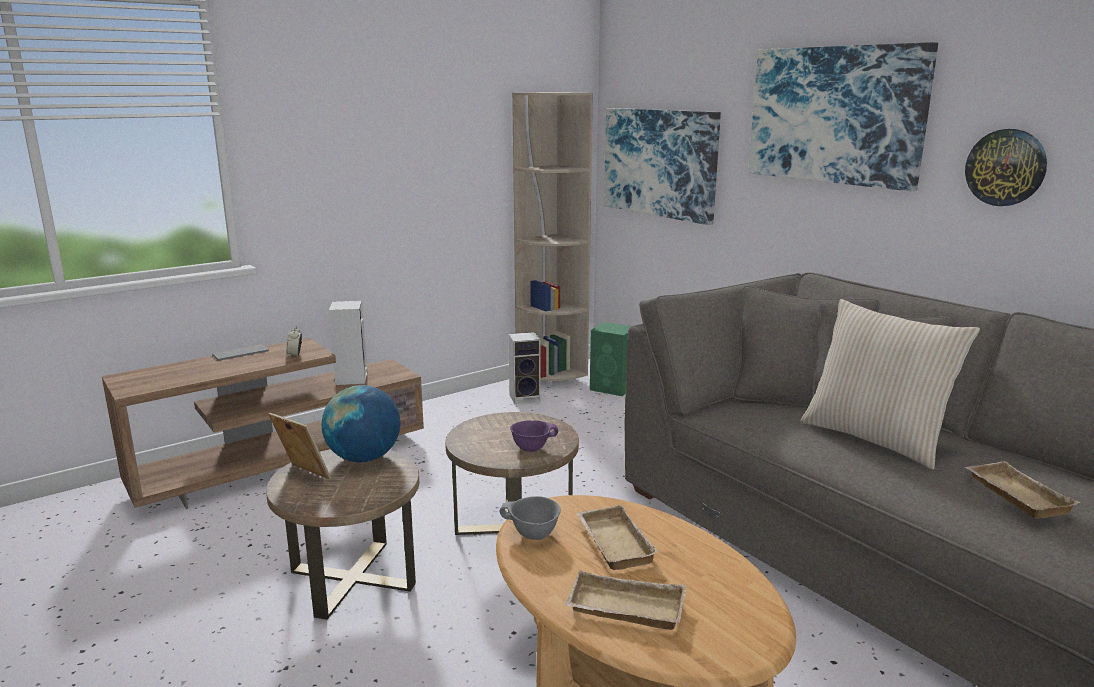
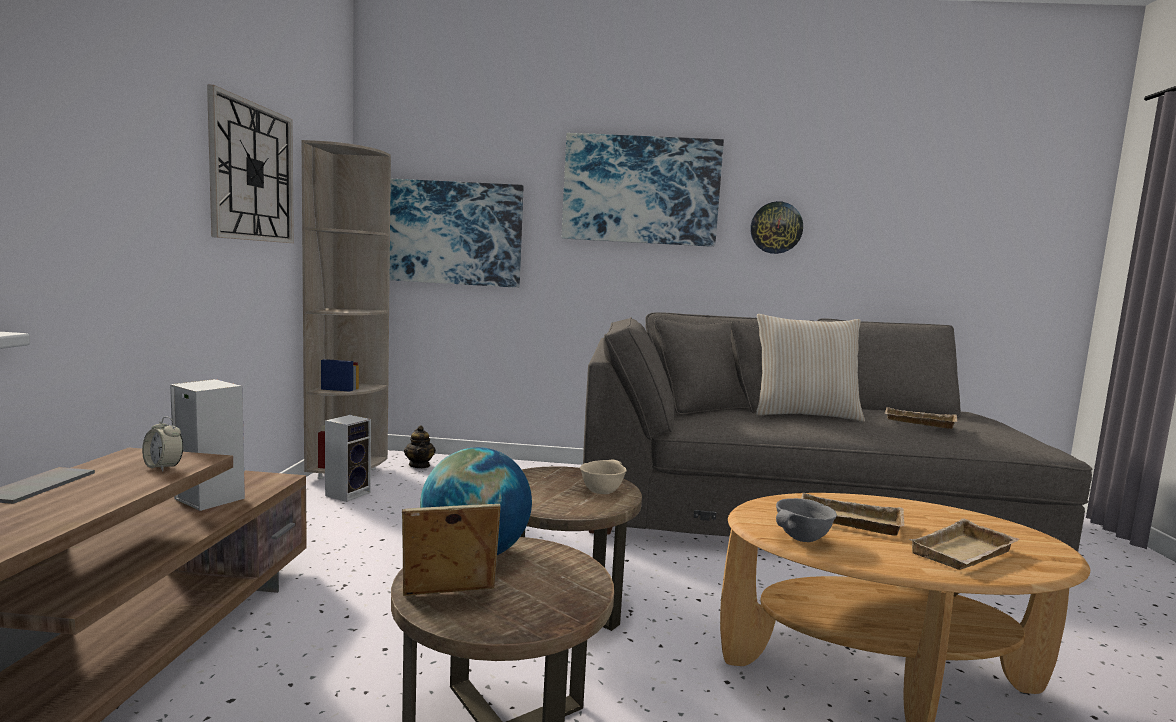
camera: 50 degrees left, 10 degrees down
(452, 133) = (252, 172): none -> wall clock
(531, 448) = (601, 491): purple bowl -> beige bowl
(613, 388) = (419, 465): green speaker -> teapot

